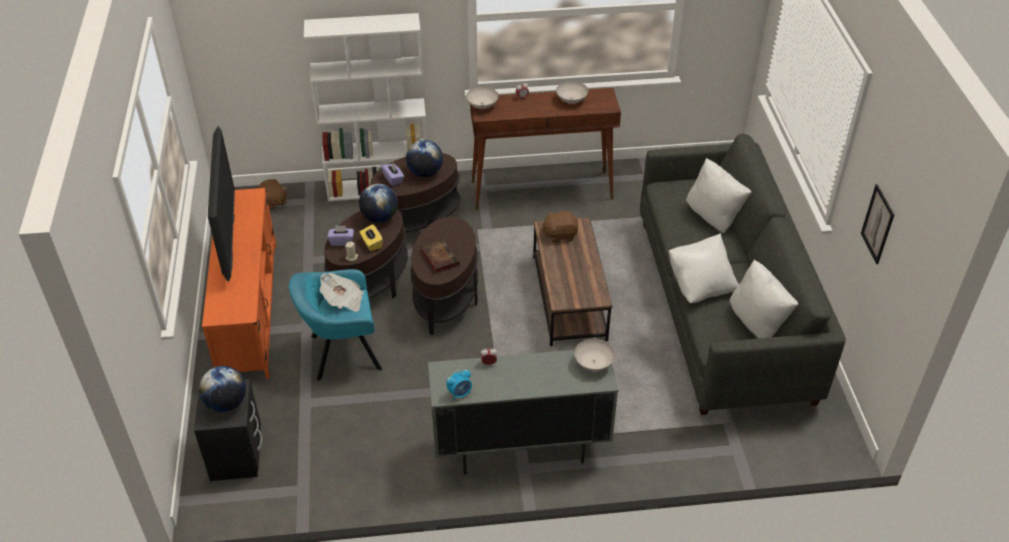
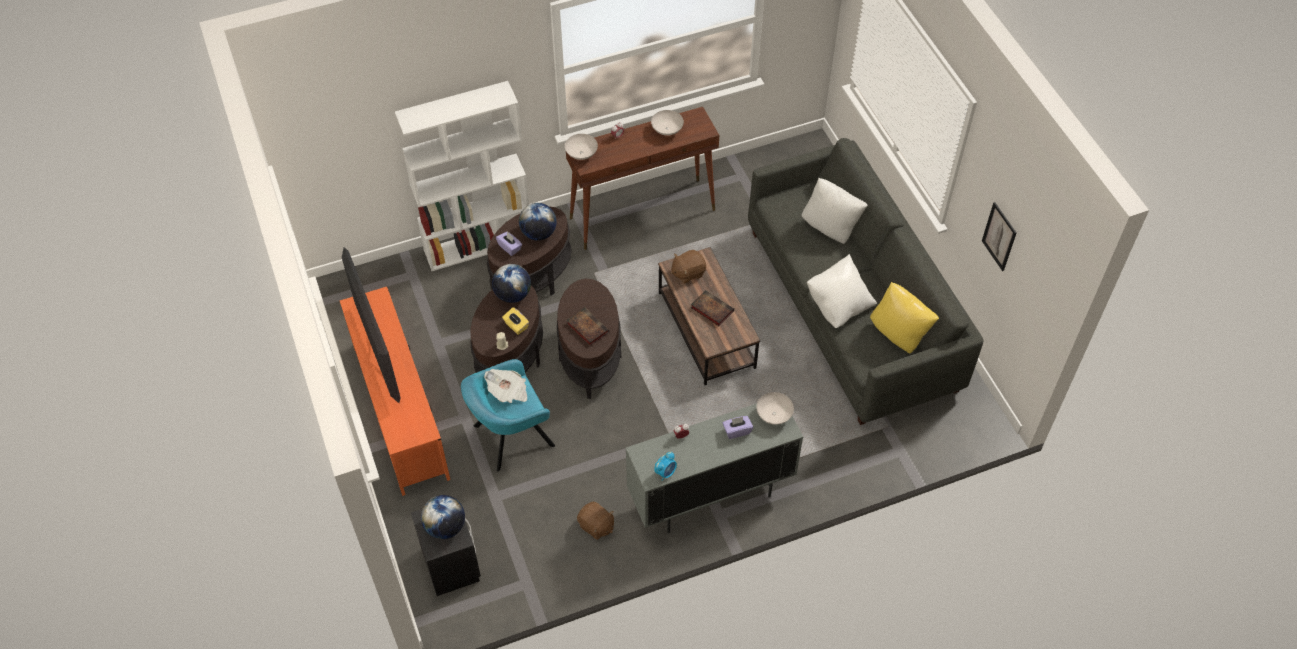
camera: 15 degrees left, 10 degrees up
(273, 202) = (375, 284): brown plush toy -> brown plush toy (596, 526)
(342, 241) = (486, 330): purple tissue box -> purple tissue box (737, 431)
(571, 269) = (711, 309): none -> book
(757, 324) = (899, 334): white pillow -> yellow pillow

